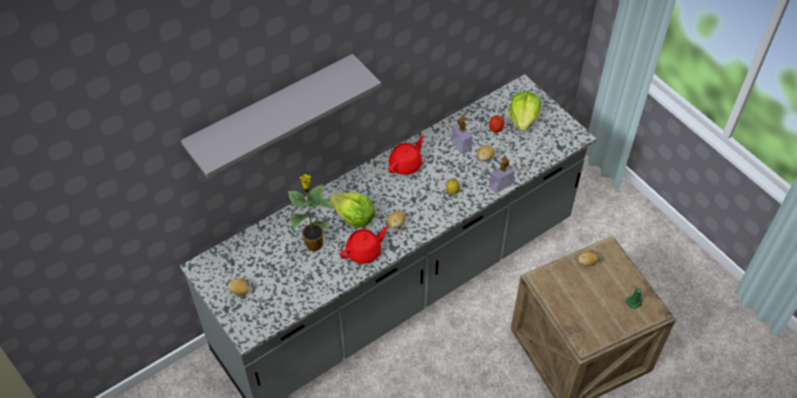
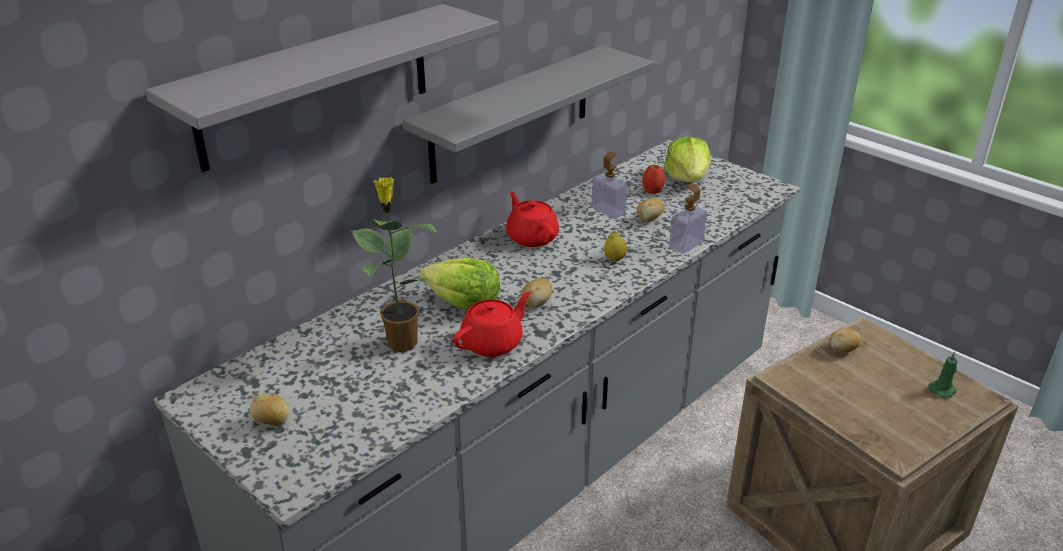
camera: 10 degrees left, 20 degrees down
(399, 90) = (511, 114): none -> grey shelf
(406, 164) = (531, 237): red teapot -> red teapot turned 60 degrees counterclockwise

